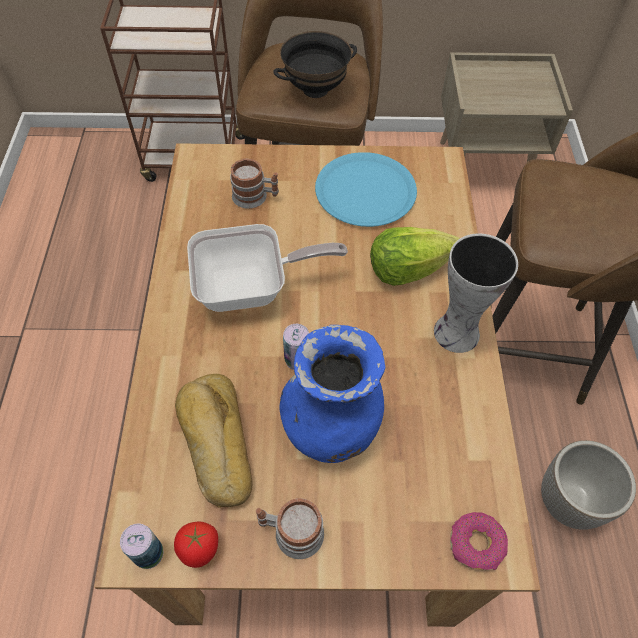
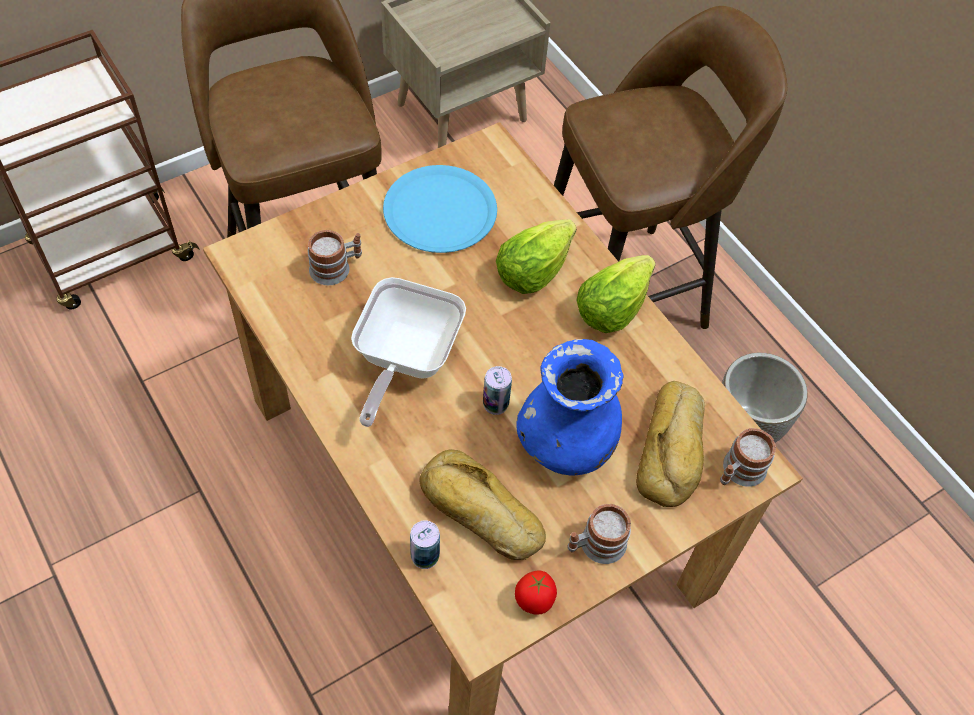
camera: 35 degrees left, 0 degrees up
(149, 554) = (494, 629): can -> can (425, 556)
(251, 288) = (404, 360): frying pan -> frying pan turned 150 degrees clockwise
(315, 89) = (308, 120): black bowl -> none
(425, 484) = (673, 448): none -> bread
(454, 332) = (611, 309): vase -> lettuce
(476, 544) = (739, 472): donut -> mug

